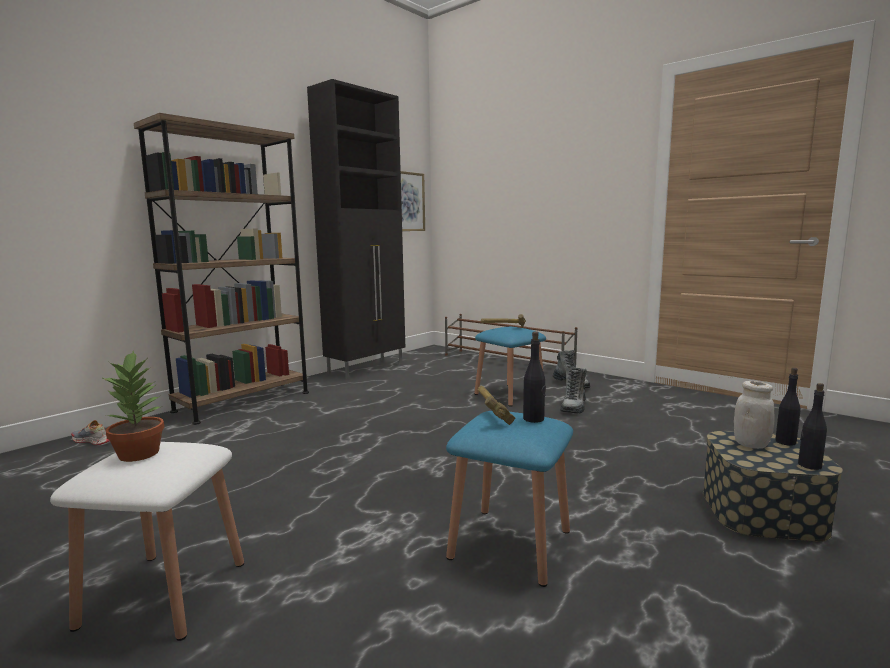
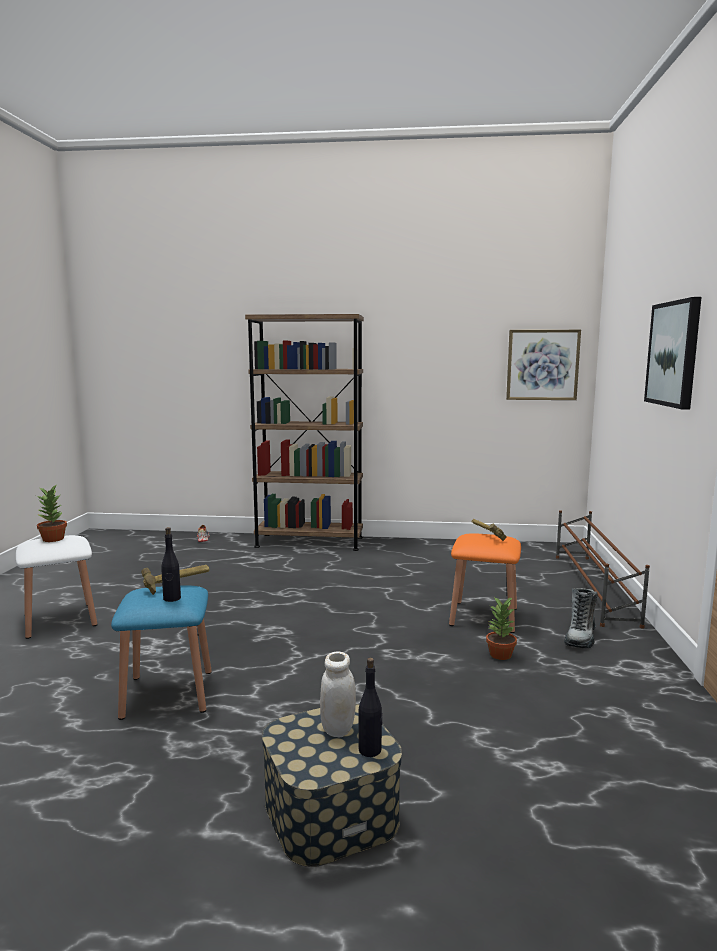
camera: 55 degrees right, 0 degrees up
(367, 368) = (449, 546): black cabinet -> none
(509, 394) = (483, 616): blue stool -> orange stool
(573, 407) = (501, 655): boot -> potted plant
(575, 183) = (674, 354): none -> picture
(809, 465) = (302, 766): black bottle -> none

